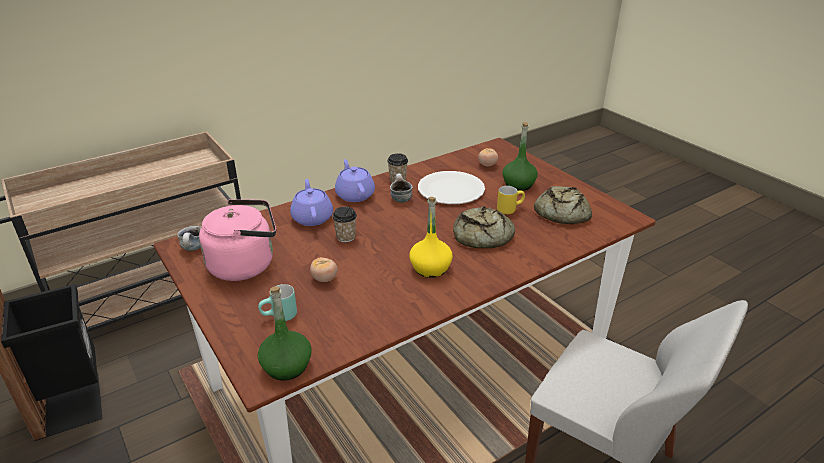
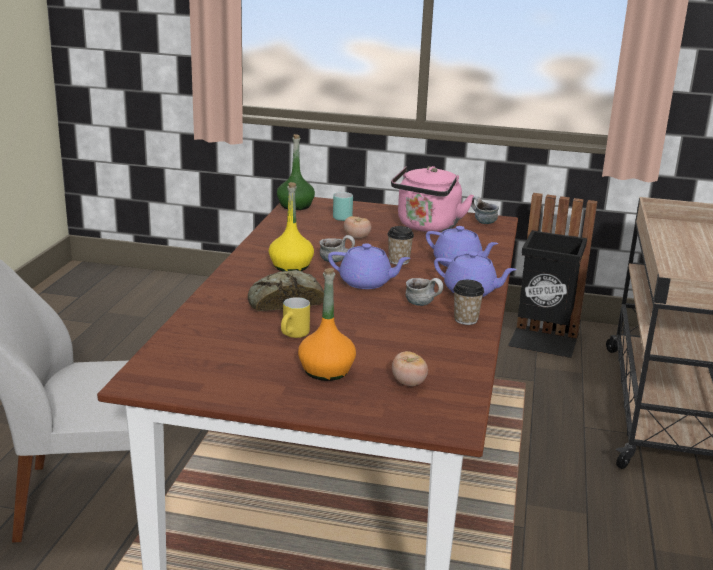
camera: 135 degrees right, 10 degrees down
(388, 258) = (336, 260): none -> mug
(403, 228) = (366, 283): none -> purple teapot
(451, 190) = (391, 332): white plate -> none
(519, 184) = (326, 371): green bottle -> orange bottle
(560, 212) = (230, 354): bread -> none

